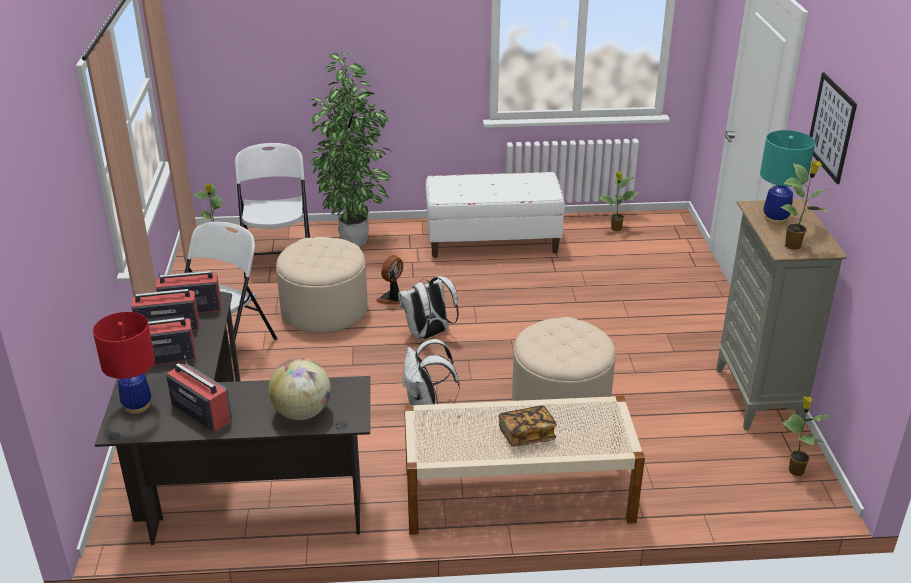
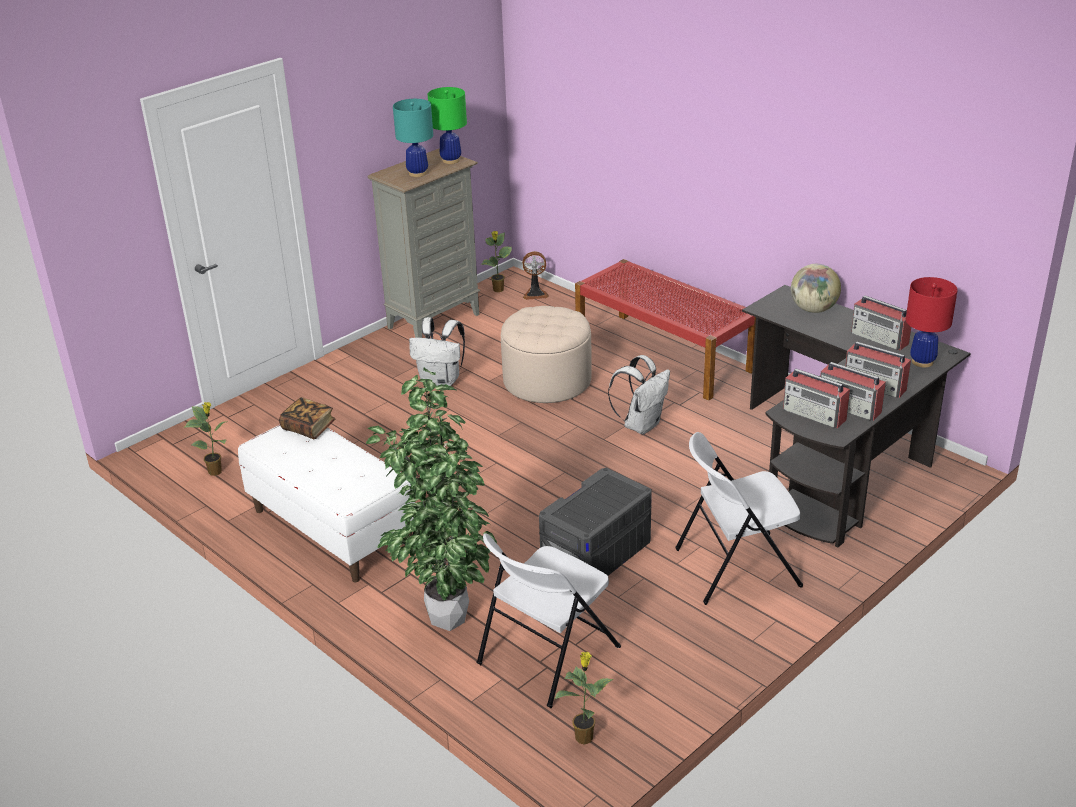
camera: 130 degrees left, 0 degrees up
(201, 412) = (880, 338): radio -> radio turned 45 degrees counterclockwise
(324, 310) = (596, 552): beige ottoman -> grey storage box
(392, 299) = (522, 526): fan -> fan (535, 294)
(428, 335) = (549, 475): white backpack -> white backpack (441, 381)
(517, 496) = (664, 355): beige bench -> red bench
(526, 435) = (666, 293): book -> book (308, 428)
(794, 246) = (451, 160): potted plant -> green table lamp
(831, 127) = (370, 100): picture -> none

